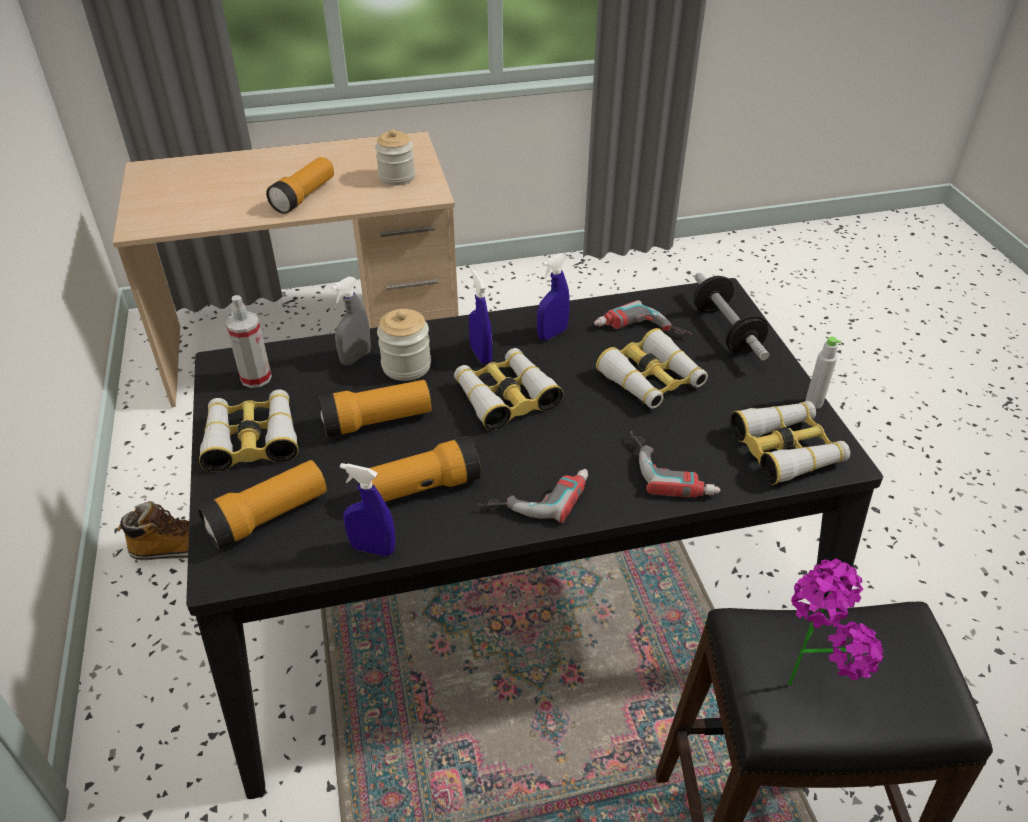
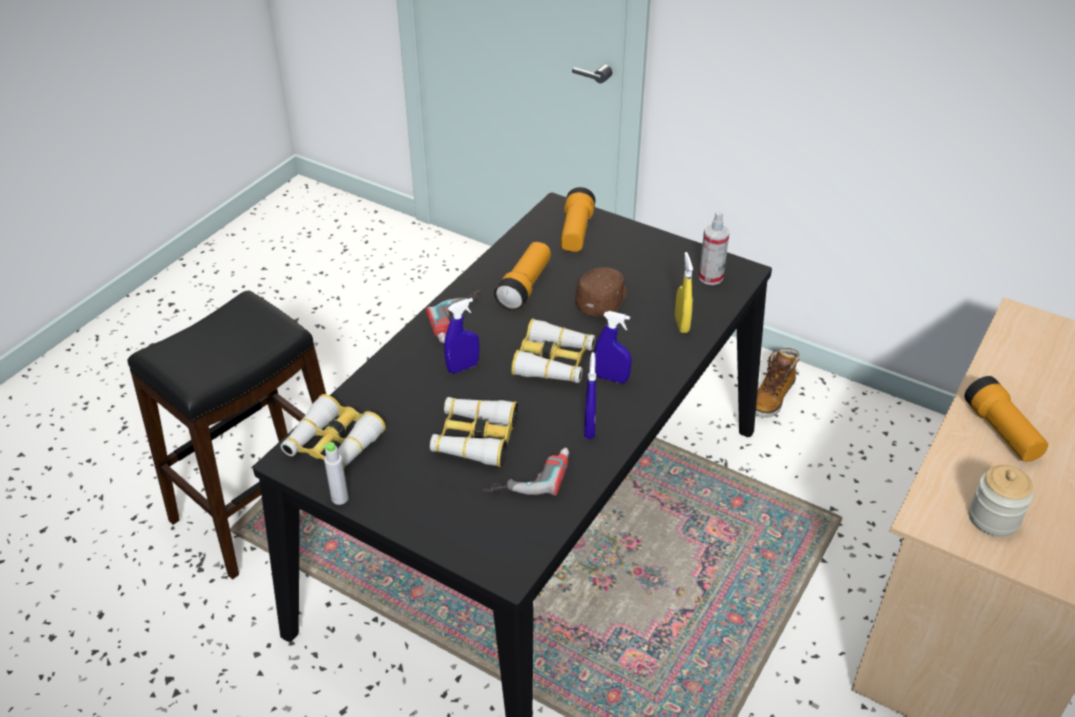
camera: 135 degrees right, 0 degrees up
(252, 438) = (649, 252): binoculars -> none
(355, 357) = (681, 324): grey spray bottle -> yellow spray bottle
(372, 549) = (506, 251): blue spray bottle -> blue spray bottle (463, 367)
(377, 421) = (603, 300): flashlight -> brown cap
(406, 366) = (643, 340): jar -> none
(672, 468) = (397, 384): power drill -> none
(726, 331) = (464, 525): dumbbell -> none
(808, 680) = (235, 325): potted plant -> none

